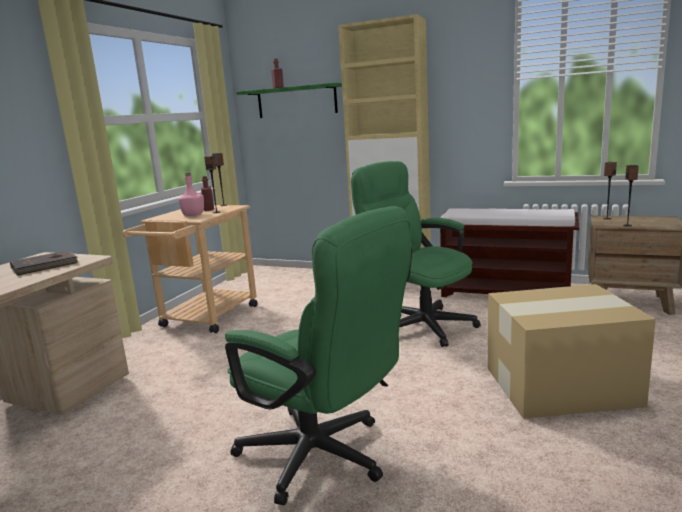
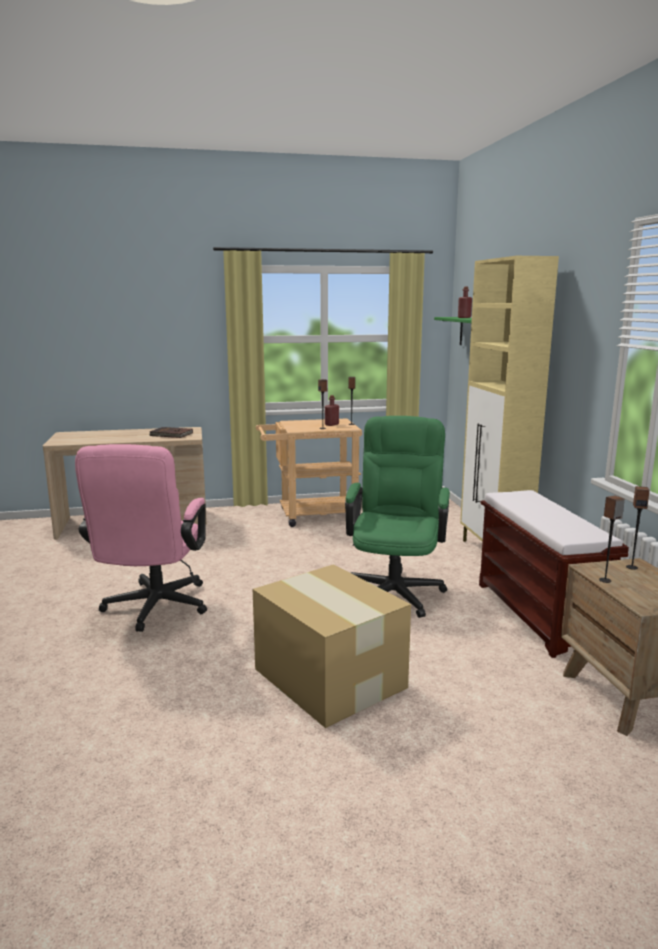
camera: 55 degrees right, 0 degrees up
(194, 215) = (308, 426): pink bottle -> none
(324, 458) = (153, 610): green office chair -> pink office chair

